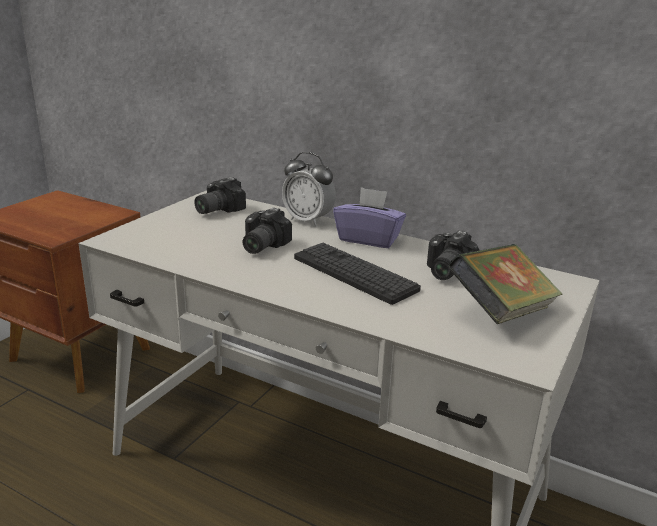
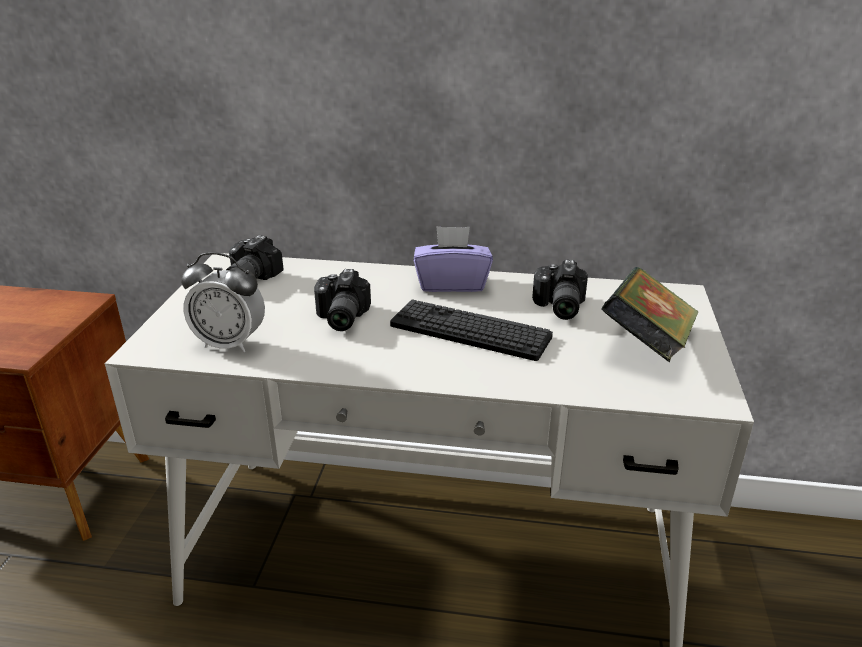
camera: 20 degrees left, 5 degrees up
(308, 220) = (367, 272): alarm clock -> alarm clock (230, 343)

